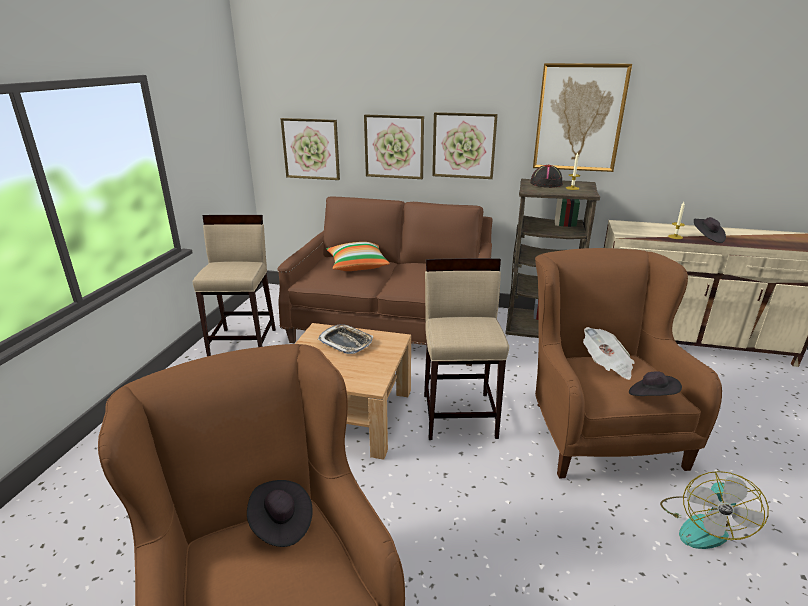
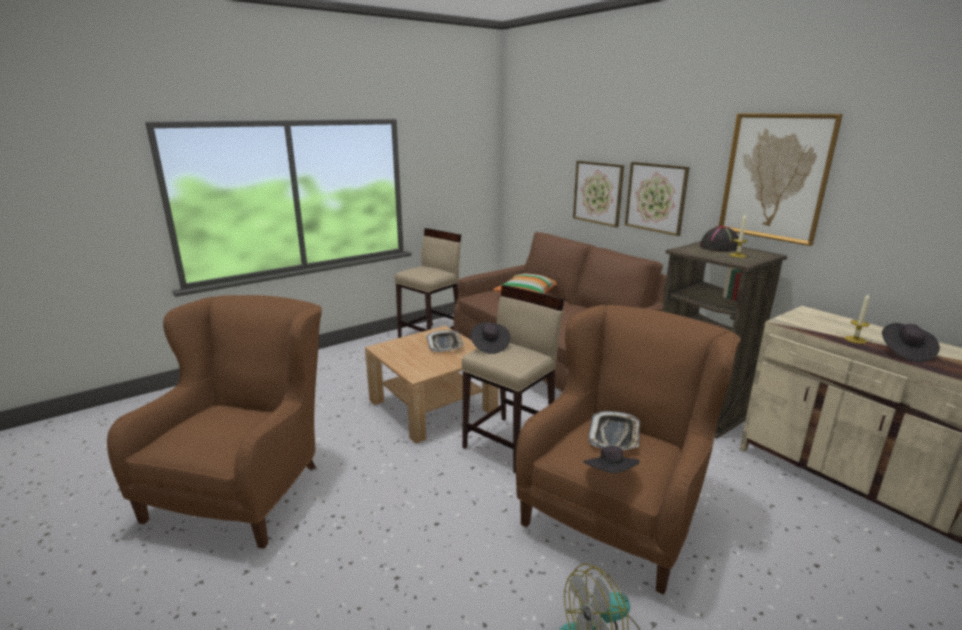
camera: 40 degrees right, 5 degrees down
(281, 523) = (248, 414): black hat -> black hat (489, 346)
(311, 149) = (538, 189): picture -> none
(607, 365) = (614, 435): newspaper -> tray

